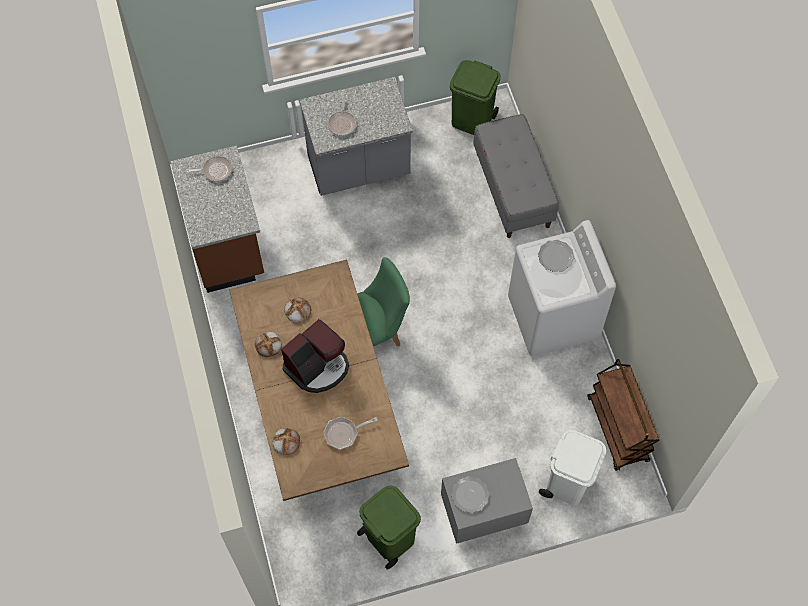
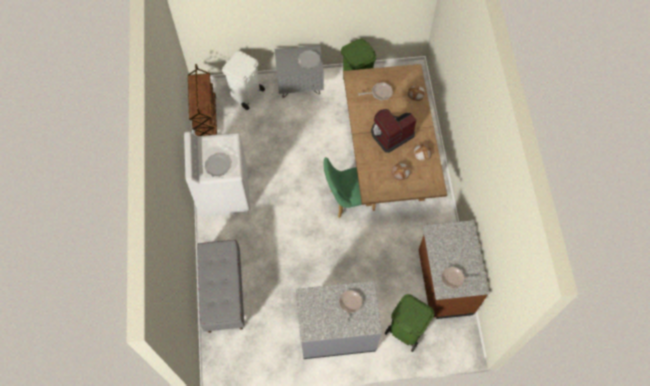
camera: 170 degrees left, 0 degrees up
(472, 120) = (238, 360): green trash can -> green trash can (406, 330)

